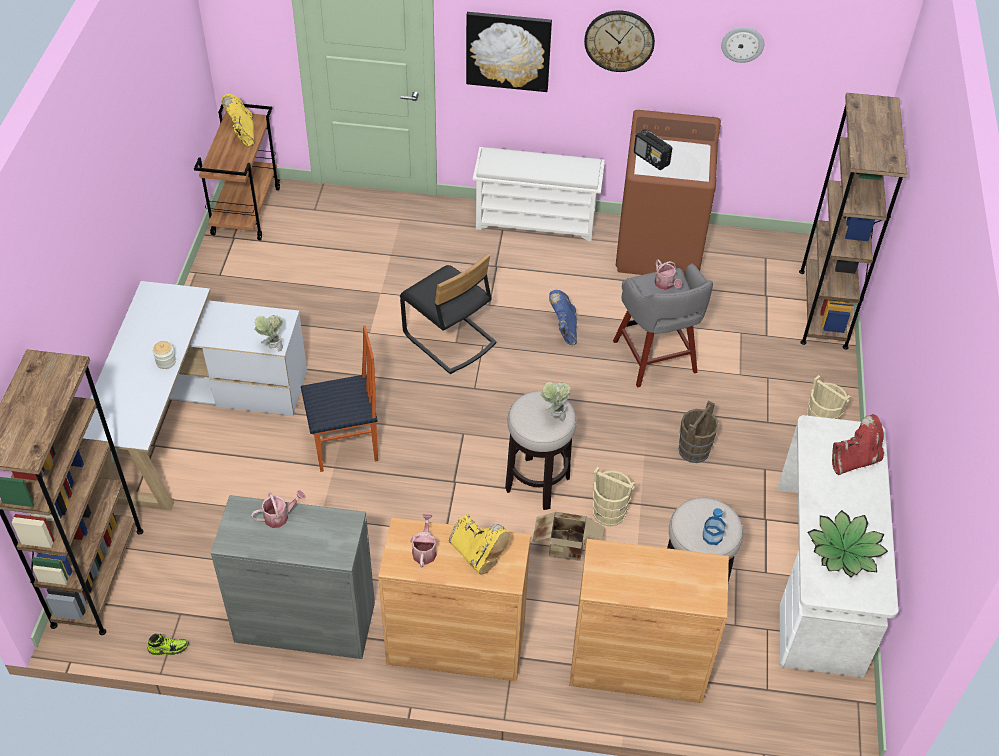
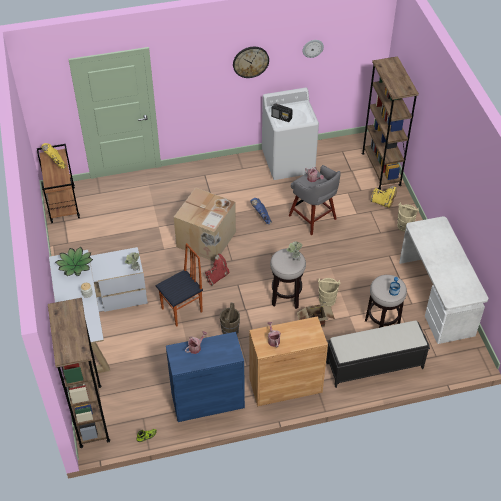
camera: 20 degrees left, 0 degrees up
(305, 622) = (207, 400): grey cabinet -> blue cabinet
(449, 339) = (206, 240): black chair -> cardboard box
(477, 555) = (298, 334): yellow boot -> yellow boot (383, 202)
(508, 50) = (193, 81): picture -> none
(537, 221) = (220, 165): white shoe rack -> none
(637, 665) = (373, 365): brown cabinet -> black bench
(659, 248) = (288, 162): brown washing machine -> white washing machine
(694, 450) = (352, 257): brown bucket -> brown bucket (230, 330)
(844, 550) = (454, 279): potted plant -> potted plant (75, 265)
(854, 460) = (439, 236): red boot -> red boot (217, 276)

